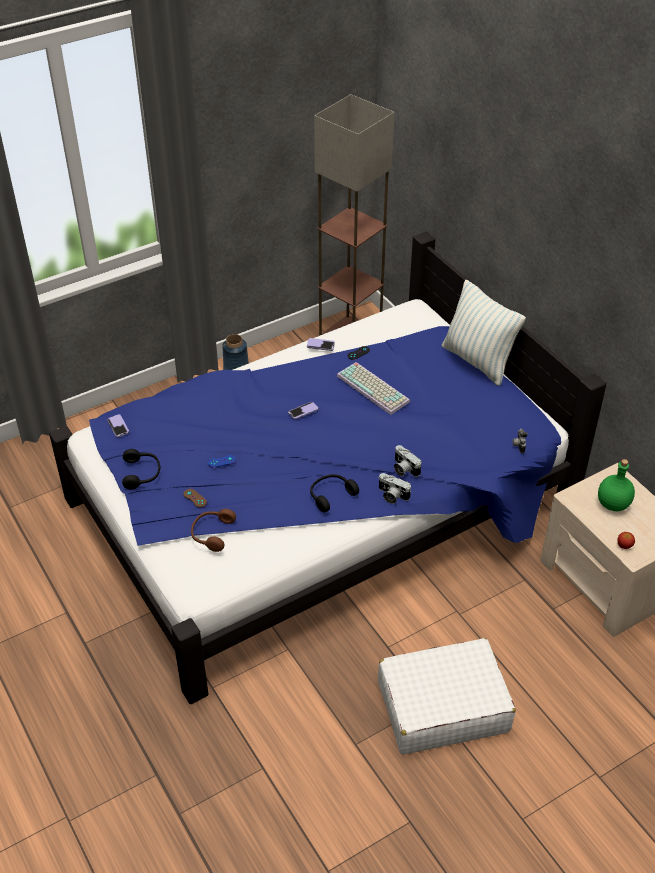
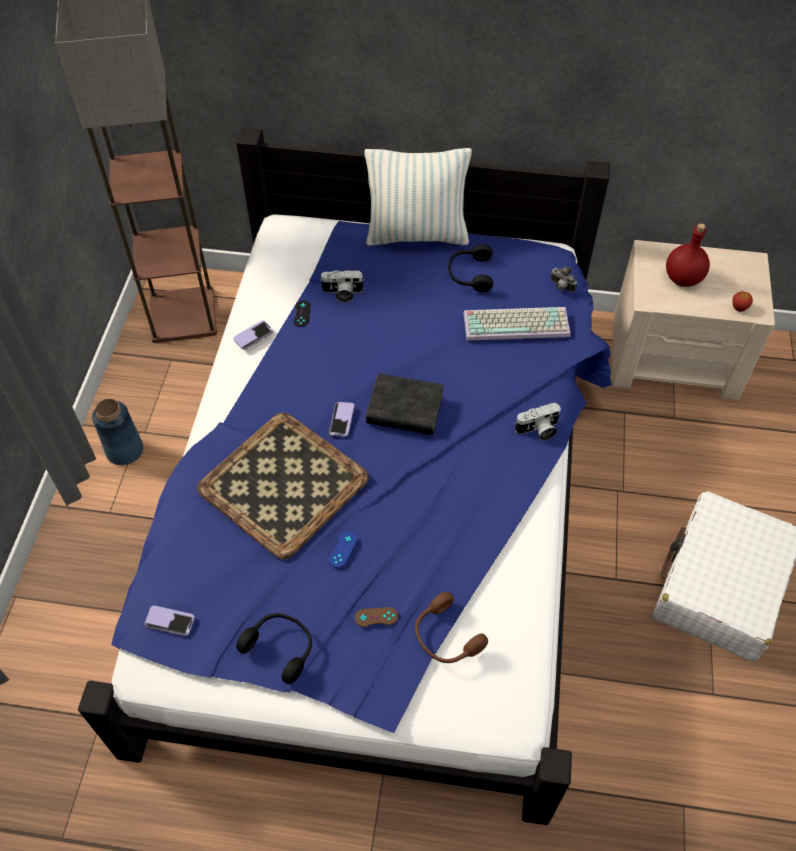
camera: 50 degrees left, 10 degrees up
(238, 414) = (283, 482): none -> tray
(331, 495) = (491, 482): black headphones -> black headphones (469, 274)
(339, 431) = (405, 409): none -> black book
(374, 388) = (372, 337): keyboard -> keyboard (517, 323)
(404, 469) = (513, 394): camera -> camera (342, 293)
(613, 504) = (683, 279): green bottle -> red bottle

